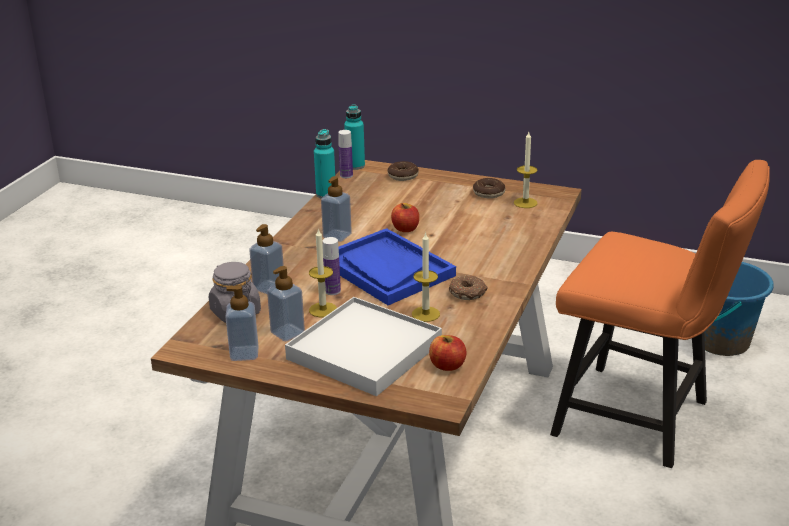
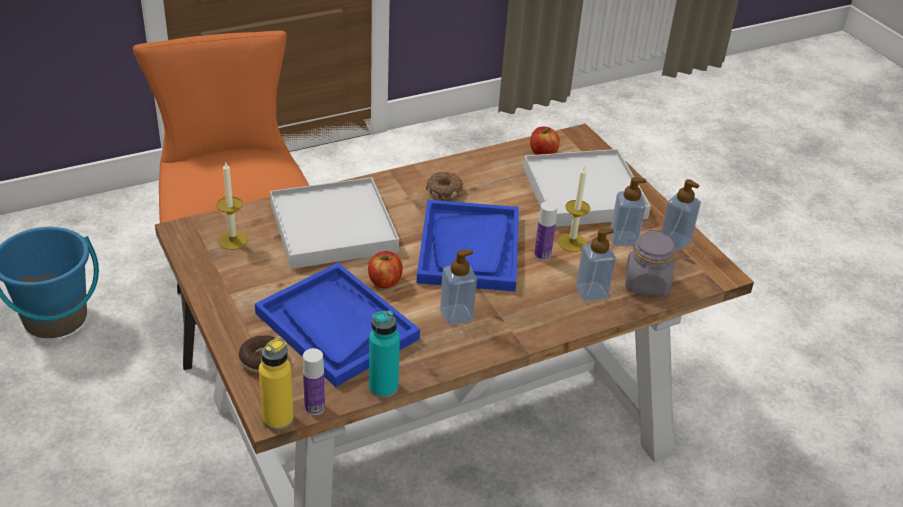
camera: 140 degrees left, 10 degrees up
(355, 166) = (278, 419): turquoise bottle -> yellow bottle
(393, 201) = (336, 326): none -> blue tray
(425, 314) = (501, 193): candle -> none
(488, 193) = (237, 273): donut -> none
(489, 236) = (332, 227): none -> white tray

